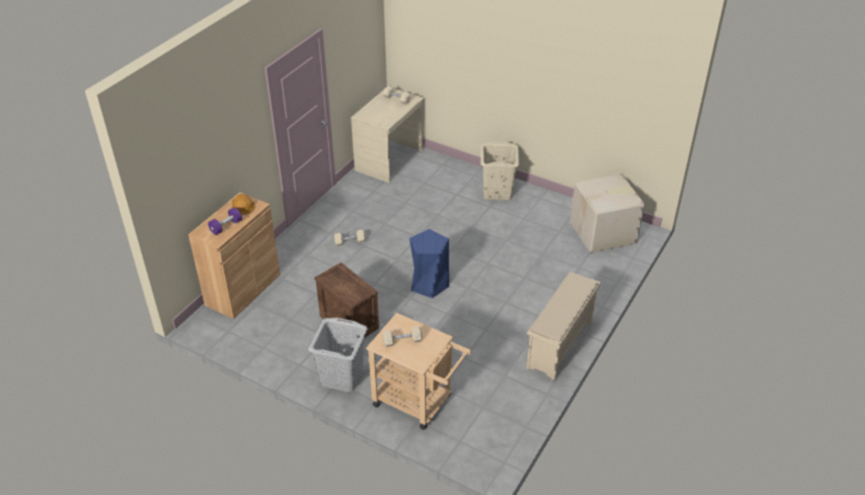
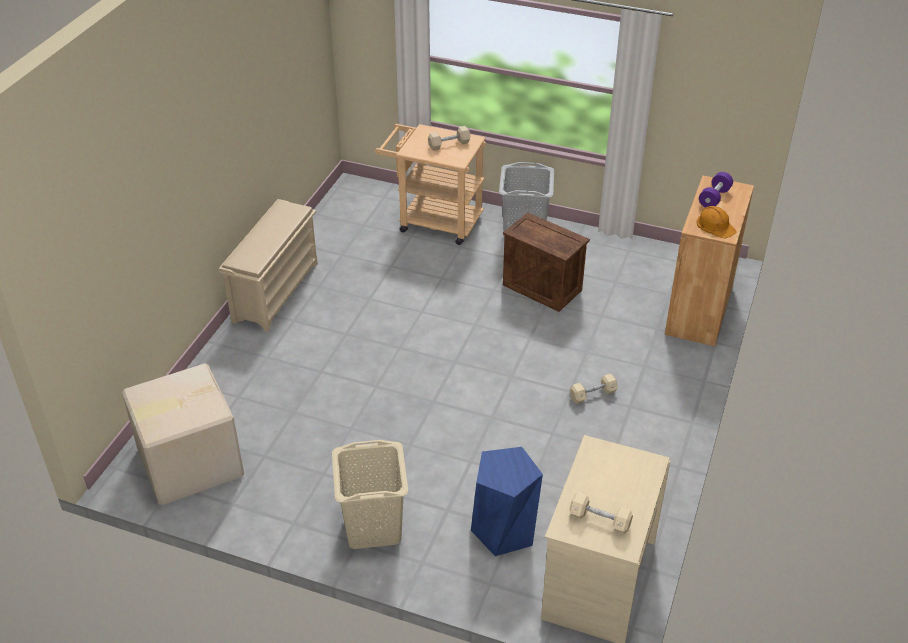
camera: 170 degrees right, 0 degrees up
(429, 284) = (454, 346): blue stool -> blue stool (504, 530)

